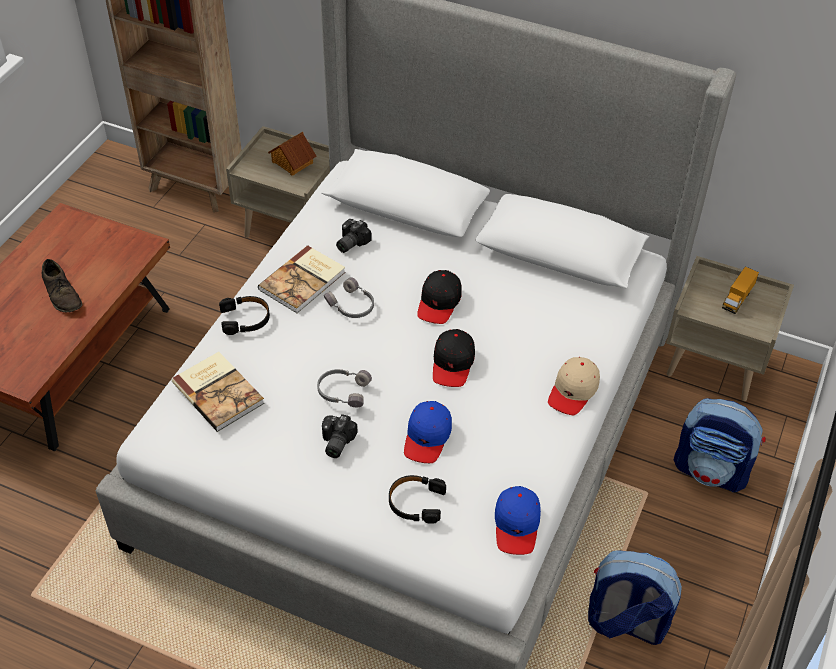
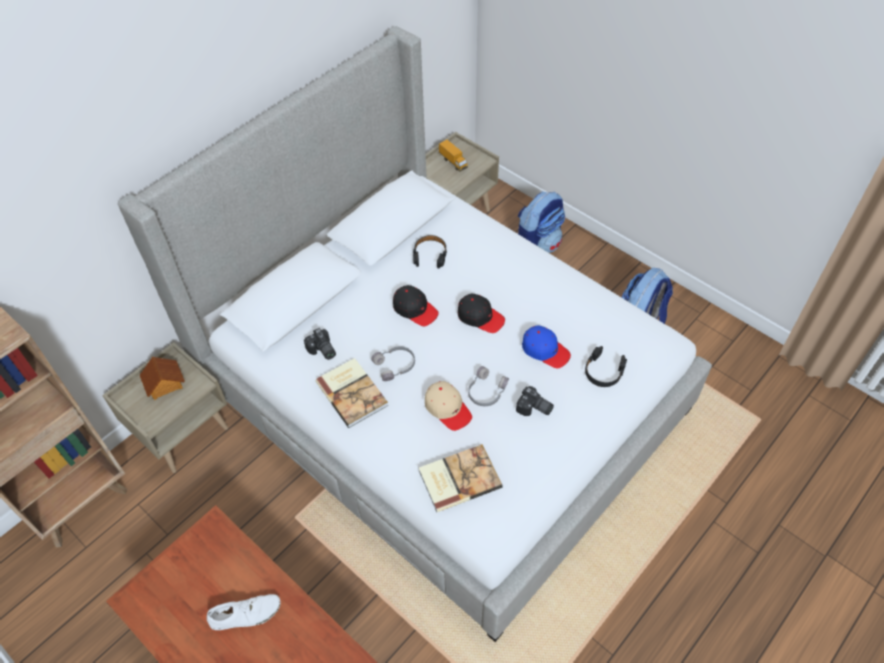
camera: 70 degrees left, 5 degrees up
(62, 294) = (245, 614): brown shoe -> white shoe
(245, 319) = (380, 444): black headphones -> black headphones (430, 254)
(517, 525) = (634, 320): blue cap -> none
(573, 391) = (528, 258): beige cap -> beige cap (447, 408)

